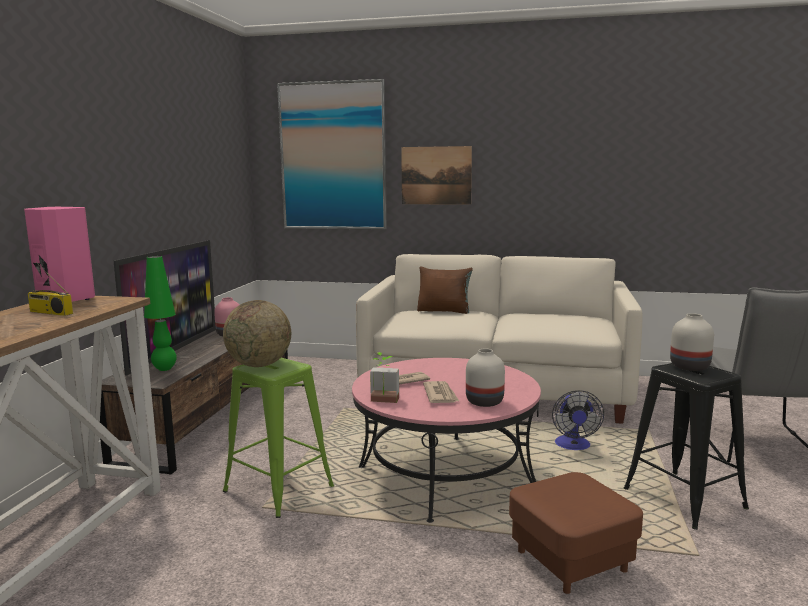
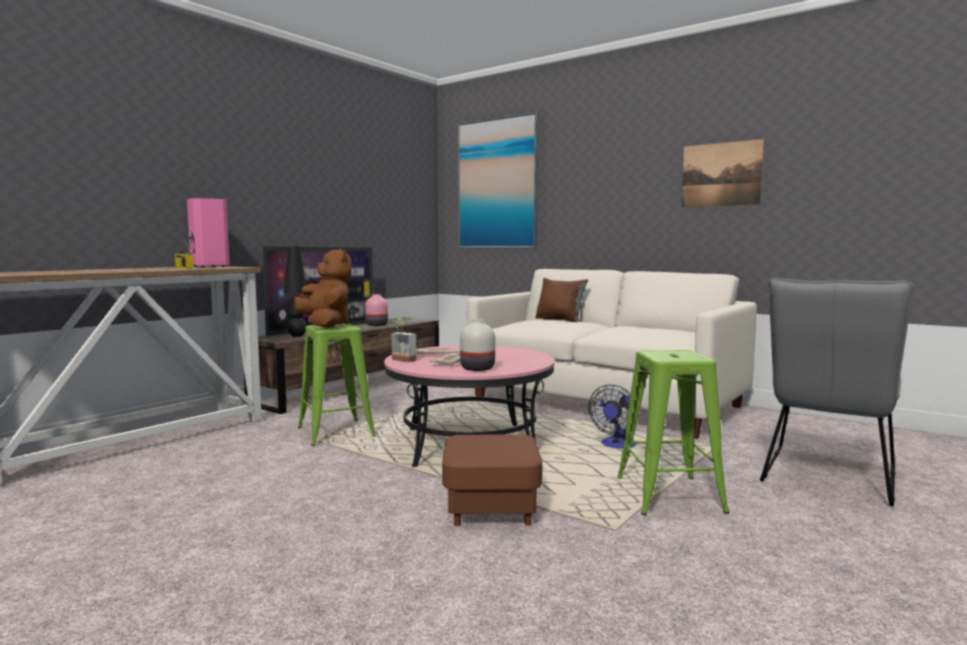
camera: 25 degrees right, 5 degrees down
(164, 369) = (297, 336): green table lamp -> black table lamp
(259, 365) = (325, 325): globe -> brown plush toy
(436, 175) = (579, 197): picture -> picture (721, 174)
(683, 498) = (668, 494): black stool -> green stool
(689, 366) = (675, 352): white vase -> none

